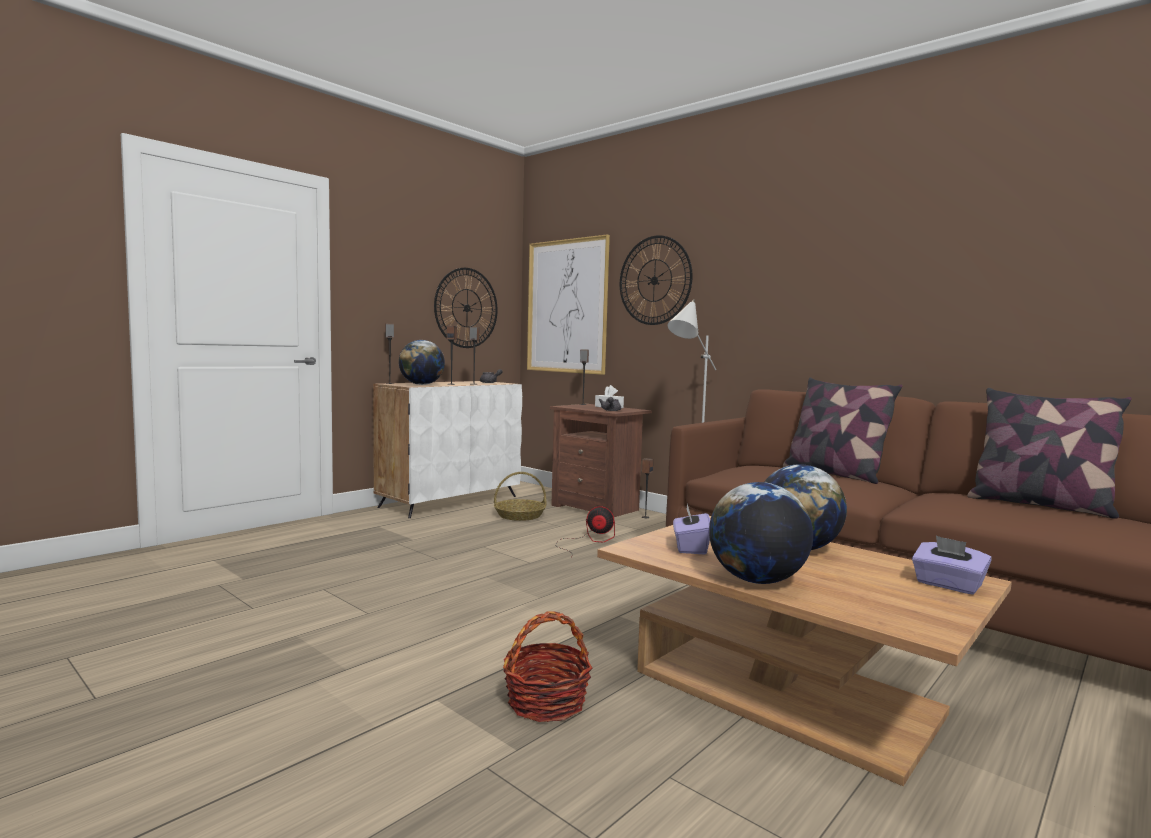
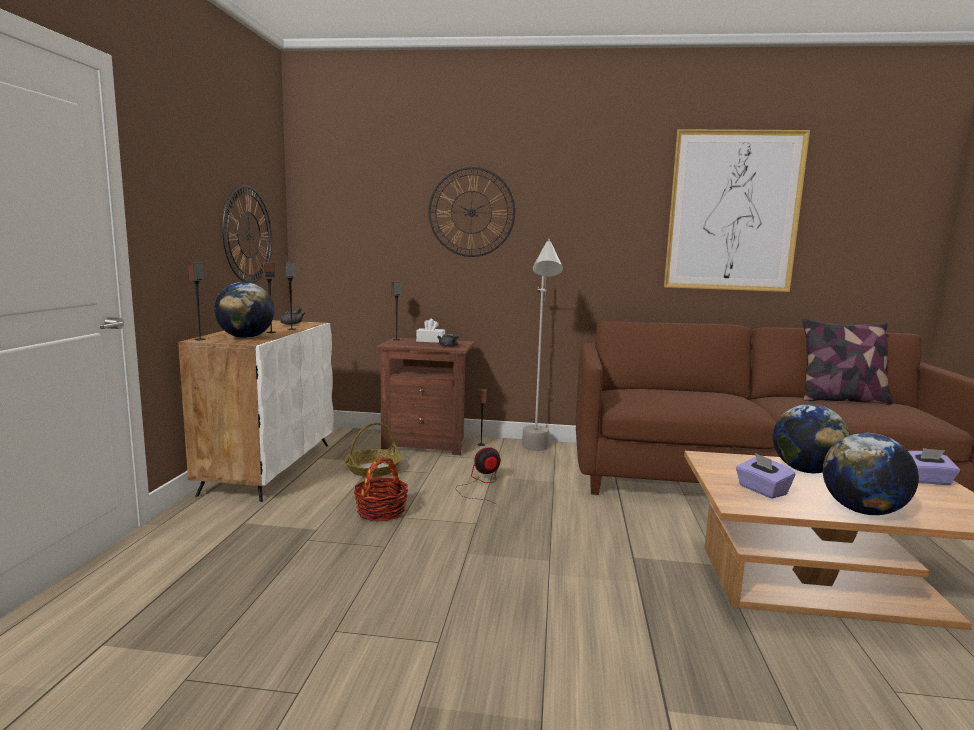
camera: 35 degrees left, 5 degrees up
(546, 702) = (734, 667): basket -> basket (381, 512)
(567, 306) = (357, 233): picture -> picture (733, 211)
(834, 474) = (695, 391): pillow -> none

